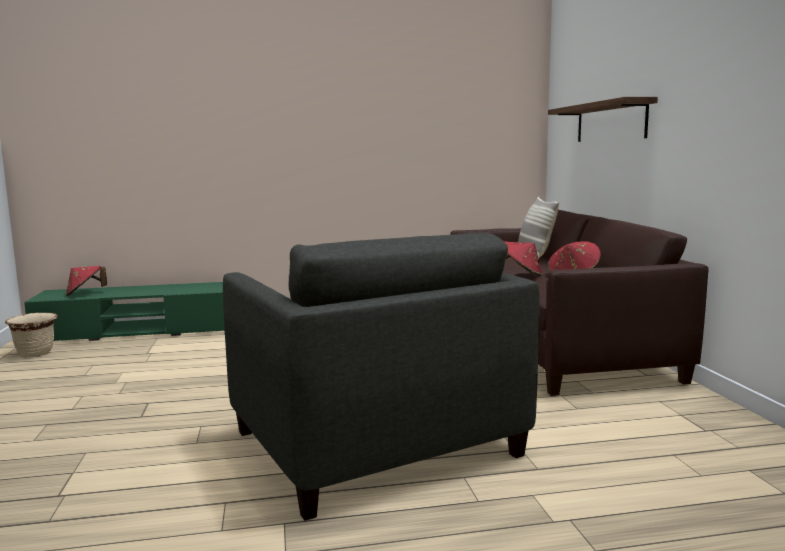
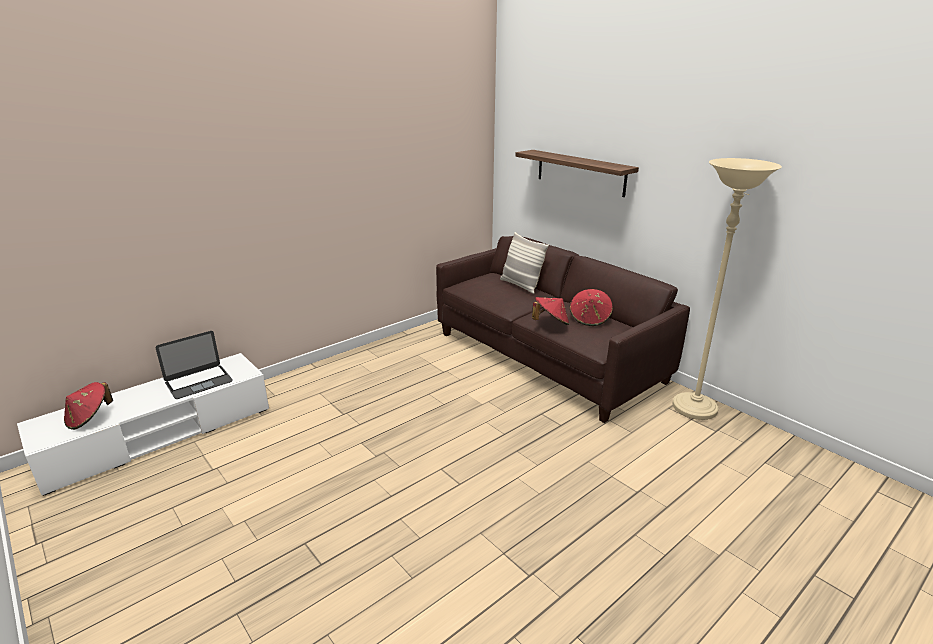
camera: 30 degrees left, 15 degrees up
(36, 353) = (72, 510): beige planter -> none
(140, 331) = (159, 435): green tv stand -> white tv stand
(180, 289) = (199, 382): none -> laptop
(374, 443) = (545, 521): grey armchair -> none
(699, 408) = (694, 408): none -> beige floor lamp

